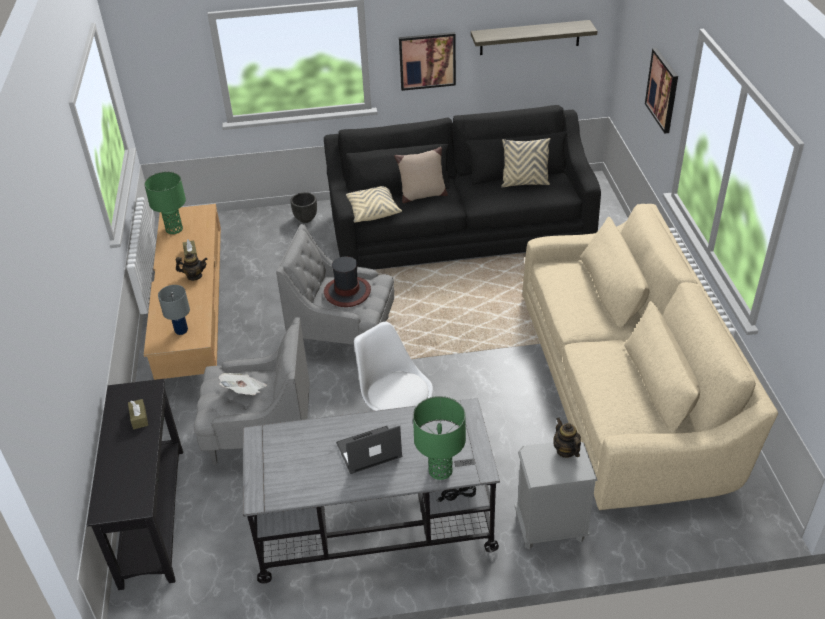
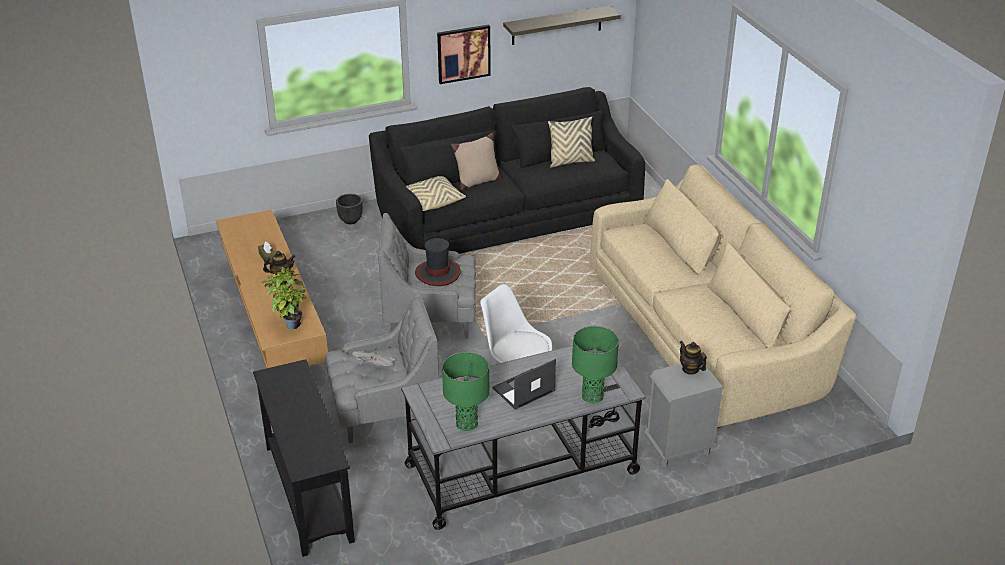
camera: 15 degrees left, 5 degrees down
(139, 418) = (298, 393): brown tissue box -> none
(174, 229) = (240, 236): green table lamp -> green table lamp (467, 423)
(180, 331) = (289, 324): grey table lamp -> potted plant
(662, 90) = (695, 62): picture -> none

